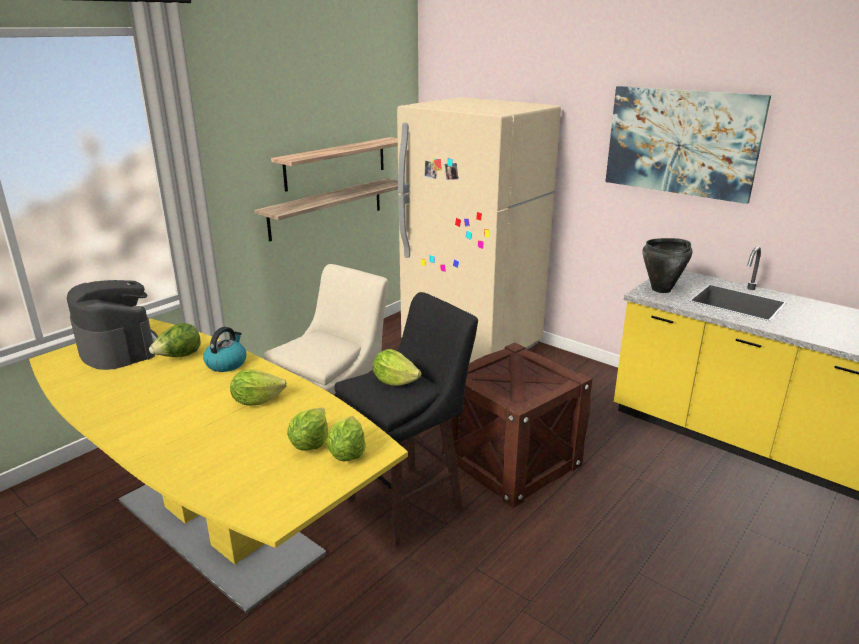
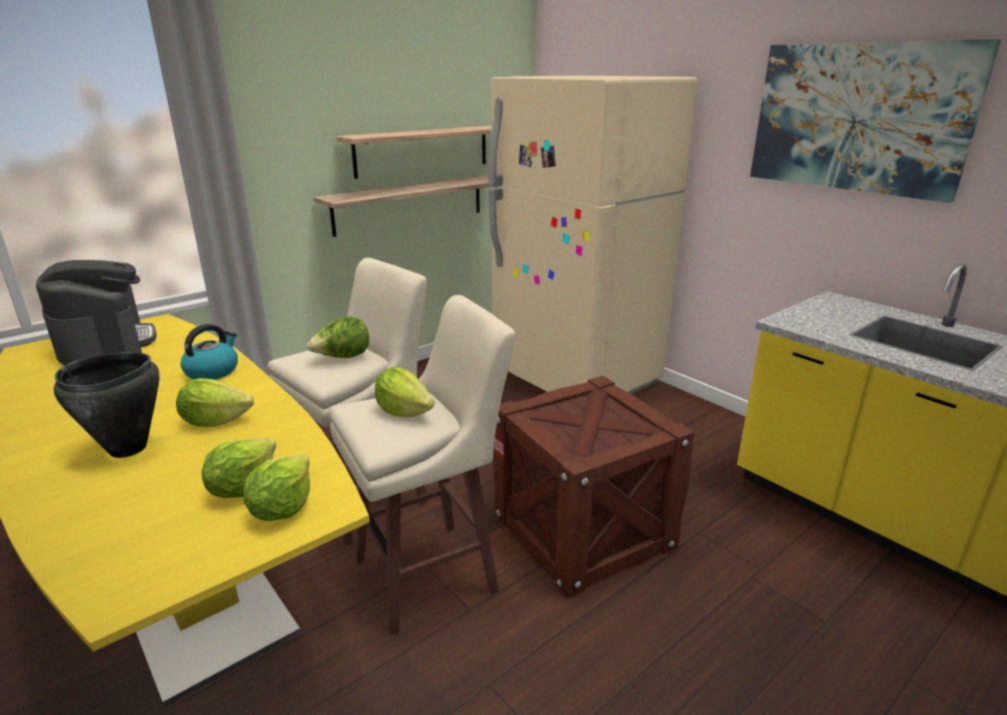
camera: 10 degrees right, 0 degrees up
(179, 357) = (165, 359): lettuce -> lettuce (342, 358)
(408, 504) = (430, 575): black stool -> beige stool
(661, 290) = (812, 318): black cooking pot -> black cooking pot (128, 449)

